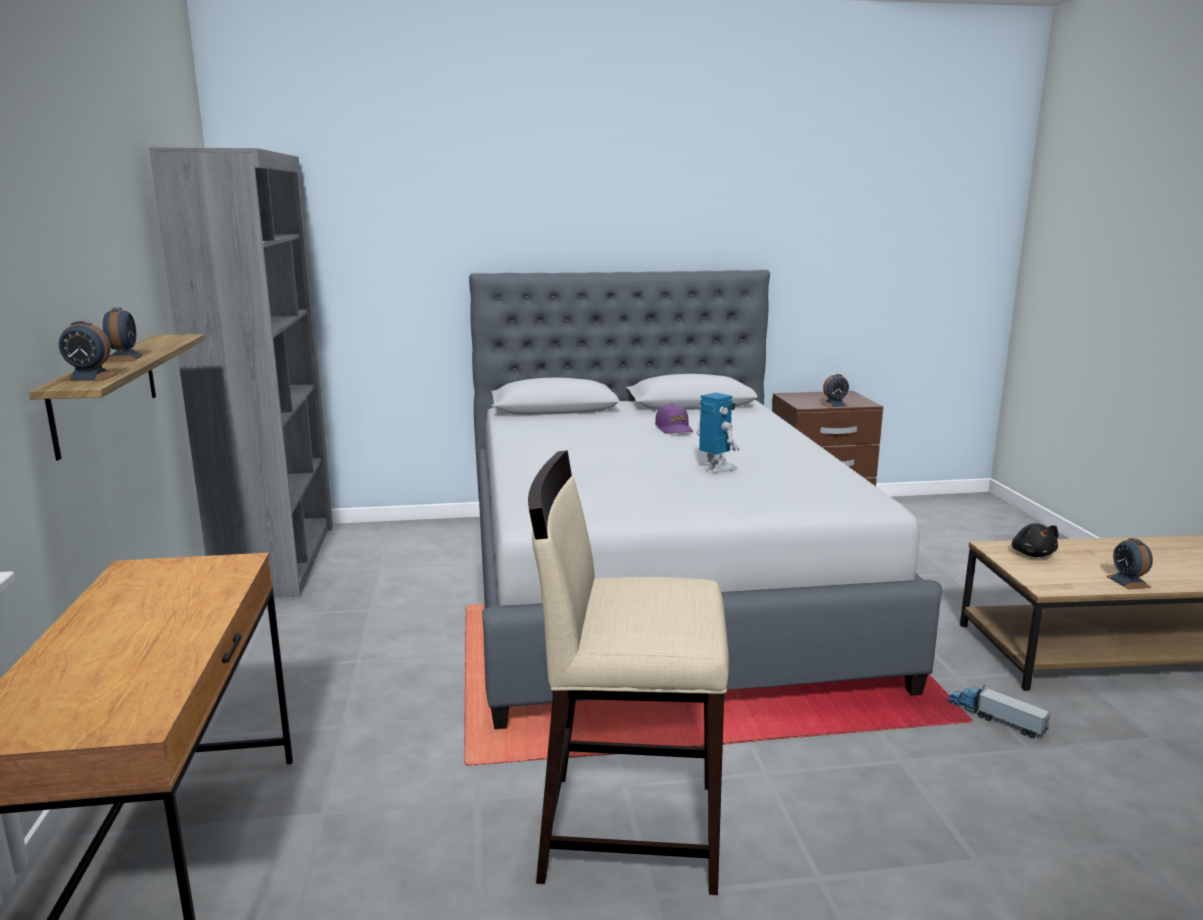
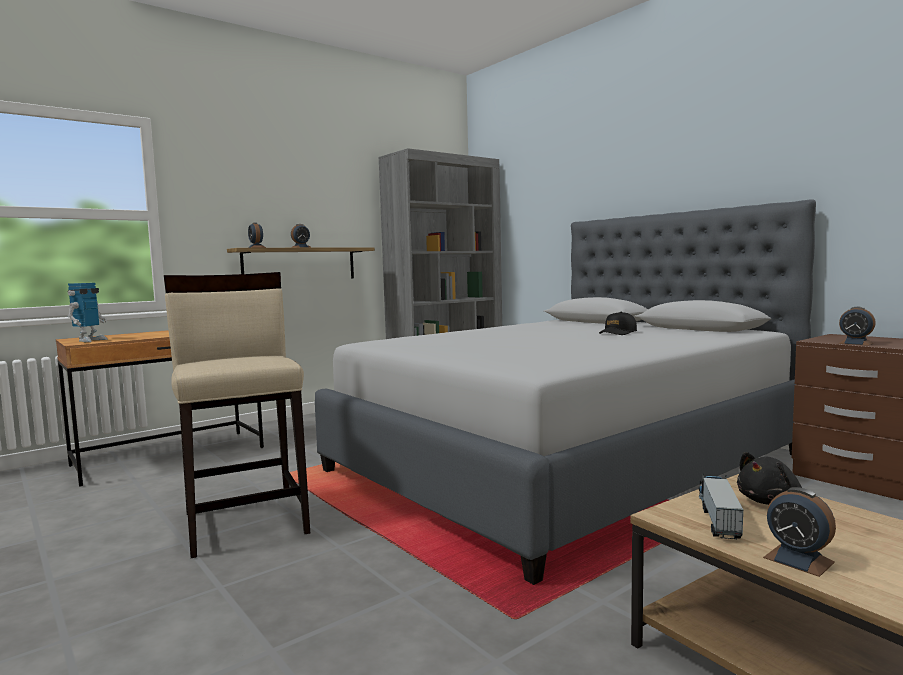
camera: 60 degrees right, 10 degrees down
(674, 428) = (618, 333): purple cap -> black cap
(716, 468) = (537, 346): toy robot -> toy robot (89, 340)
(995, 718) = (538, 632): toy truck -> toy truck (717, 515)
(1128, 581) = (798, 560): alarm clock -> alarm clock turned 90 degrees counterclockwise

